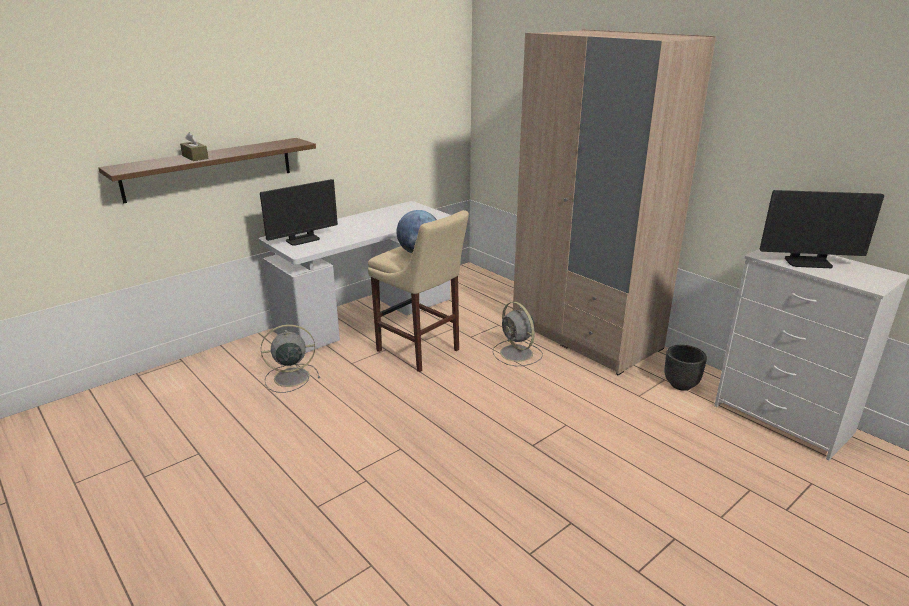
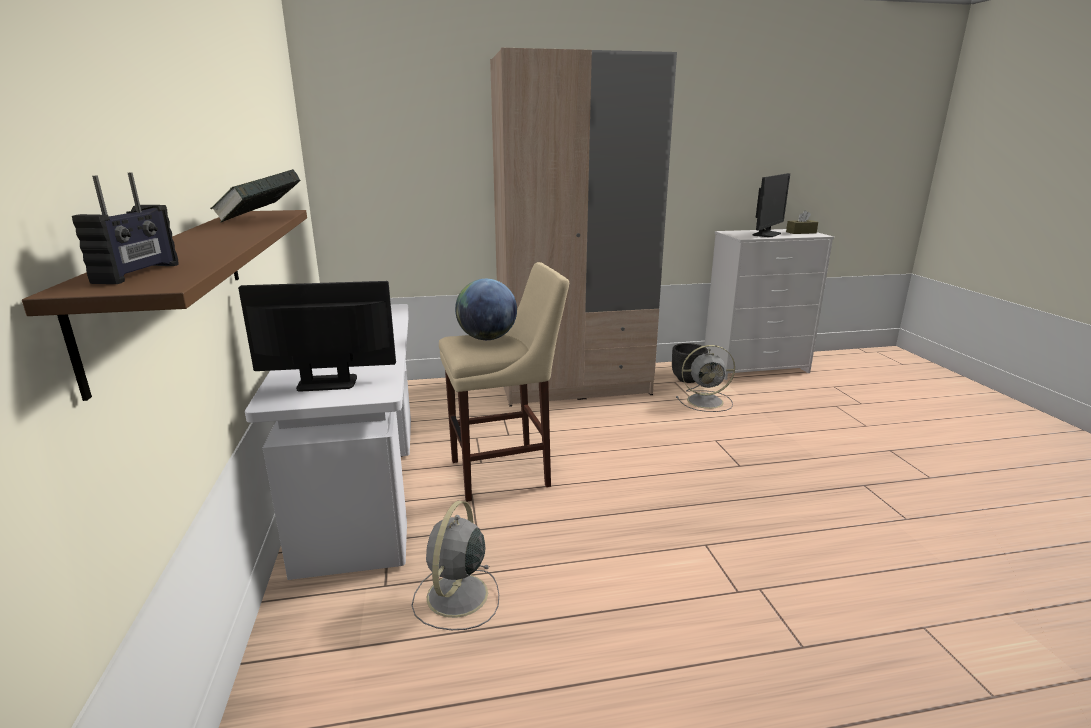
camera: 60 degrees left, 5 degrees down
(136, 165) = (138, 273): none -> radio
(195, 157) = (203, 245): brown tissue box -> brown tissue box (801, 232)
(269, 147) = (260, 220): none -> book
(302, 240) = (327, 383): monitor -> monitor turned 90 degrees counterclockwise
(517, 354) = (571, 422): grey fan -> grey fan (706, 401)

